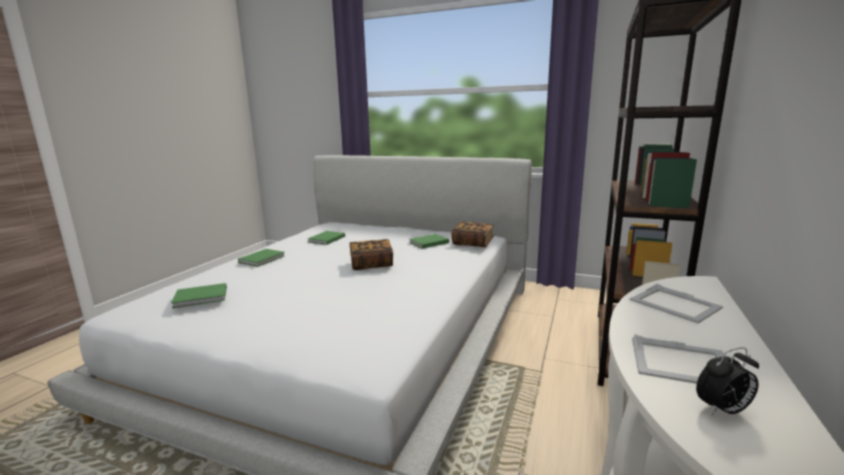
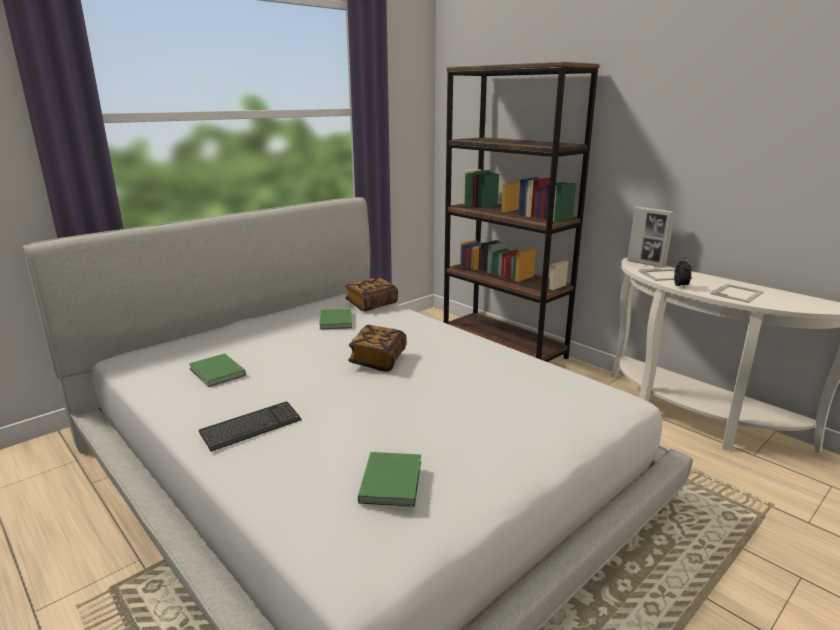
camera: 65 degrees left, 5 degrees up
(263, 259) = (251, 427): green book -> keyboard
(709, 289) = (646, 264): none -> picture frame
(722, 410) = (779, 299): alarm clock -> alarm clock (680, 286)

